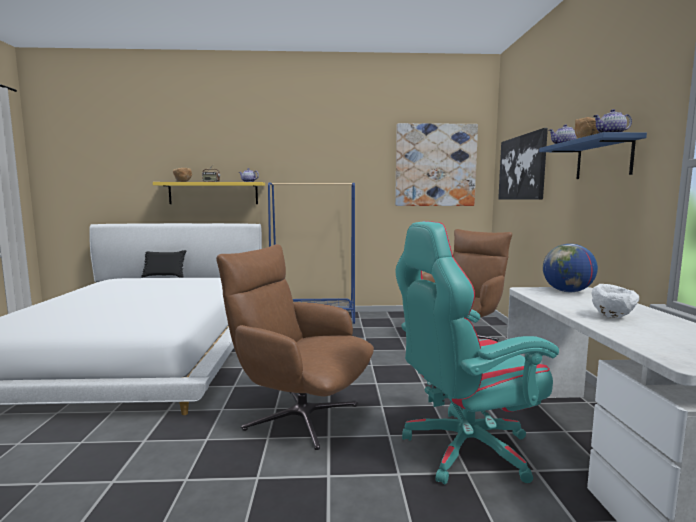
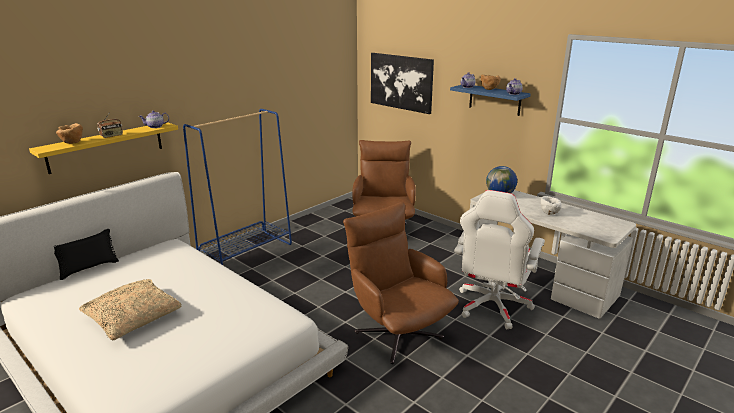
camera: 45 degrees left, 15 degrees up
(110, 296) = (134, 317): none -> beige pillow
(301, 416) = (398, 334): brown armchair -> brown armchair turned 75 degrees clockwise
(435, 165) = (317, 76): picture -> none
(467, 448) = (493, 306): turquoise office chair -> white office chair

